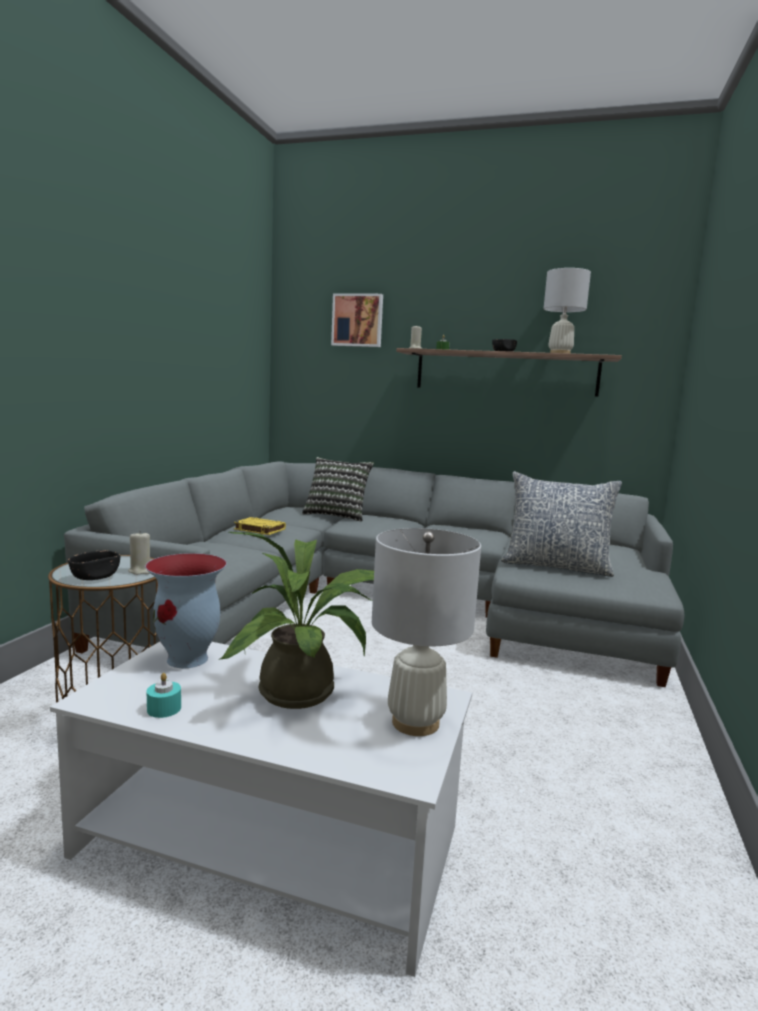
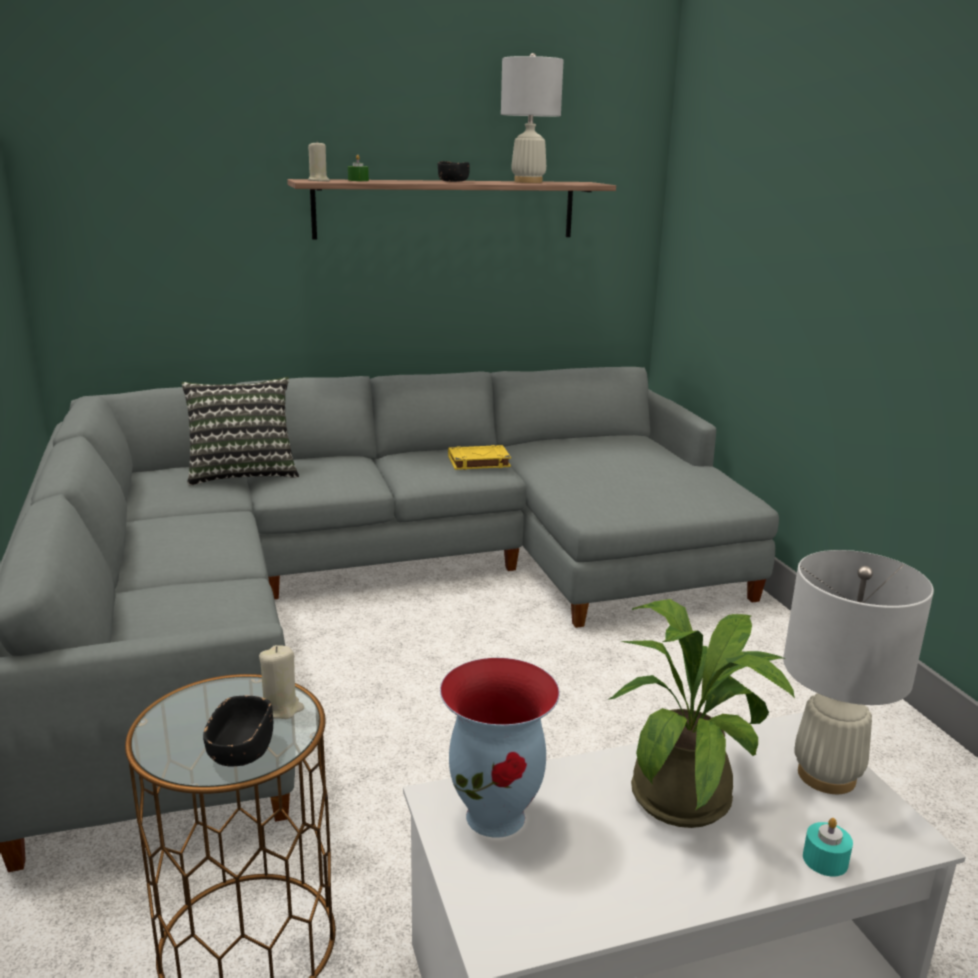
camera: 35 degrees left, 10 degrees up
(164, 708) = (599, 901): turquoise candle -> turquoise candle (825, 860)
(259, 529) = (186, 541): yellow book -> yellow book (478, 462)
(357, 320) = (189, 126): picture -> none
(556, 566) = (618, 490): pillow -> none

